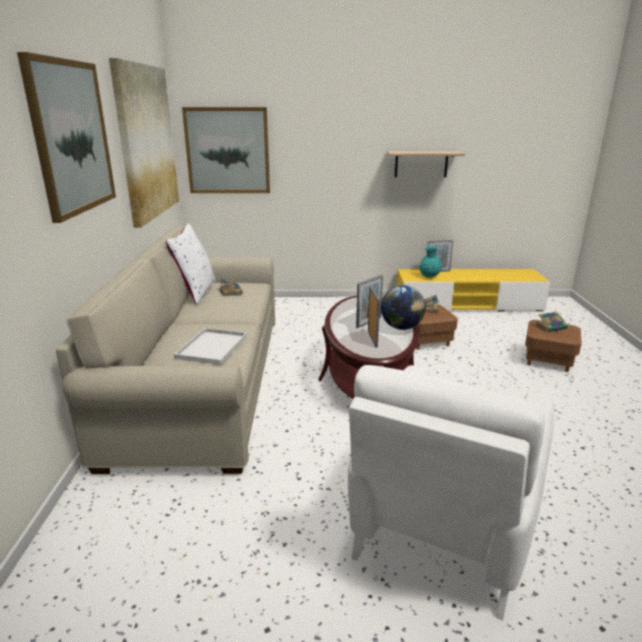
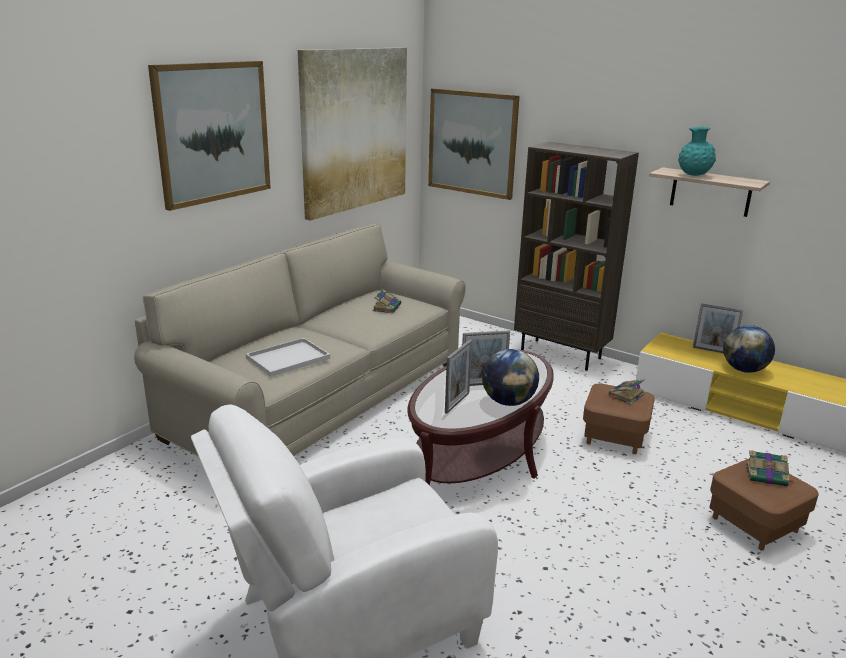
camera: 35 degrees right, 0 degrees up
(195, 292) = (356, 299): white pillow -> none
(333, 303) = (561, 354): none -> brown bookcase
(429, 277) = (688, 354): turquoise vase -> turquoise vase (693, 175)
(466, 277) = (744, 370): none -> globe

